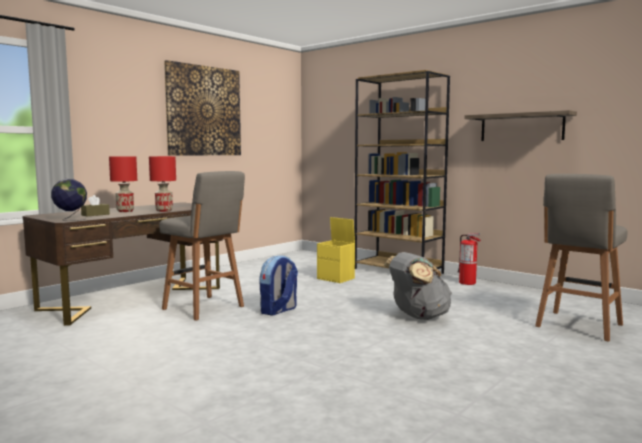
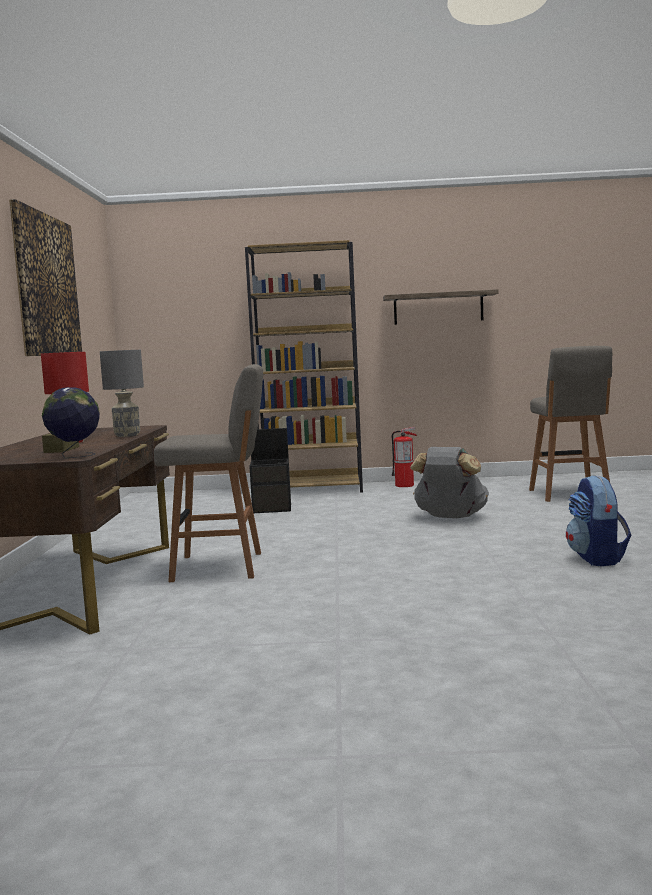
camera: 40 degrees left, 0 degrees up
(164, 211) = (128, 435): red table lamp -> grey table lamp
(278, 311) = (312, 546): backpack -> backpack (597, 558)
(336, 278) = (273, 508): yellow storage box -> black storage box

